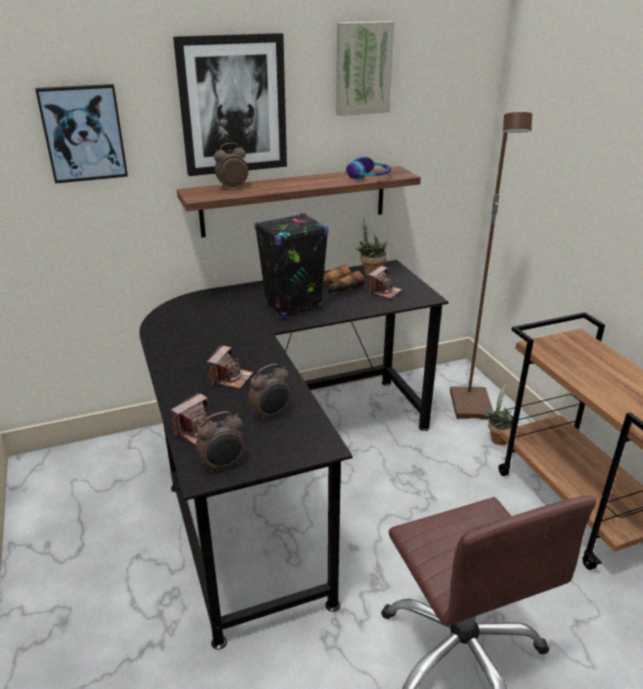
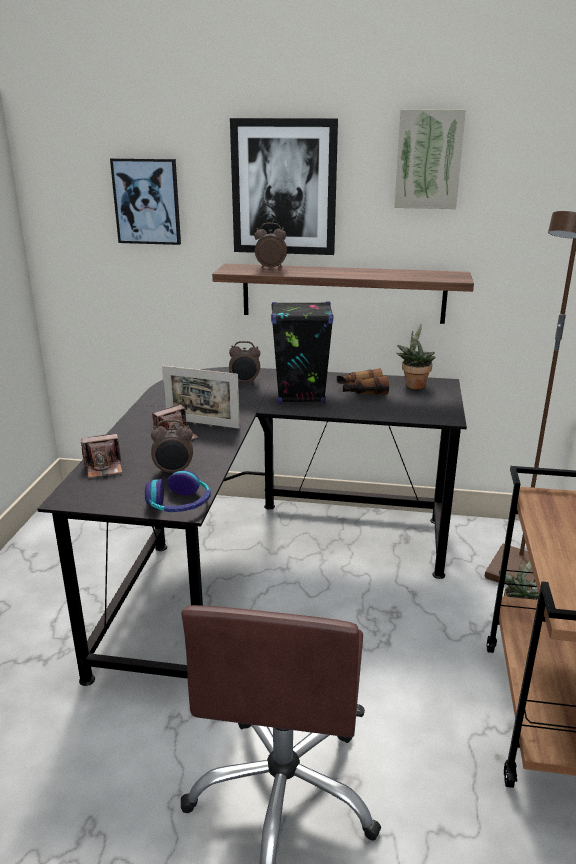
camera: 30 degrees right, 5 degrees down
(223, 465) = (91, 496): alarm clock -> alarm clock (245, 383)
(238, 357) = (202, 423): none -> picture frame
(369, 176) = (417, 276): headphones -> headphones (179, 504)
(384, 291) = (406, 403): camera -> none

